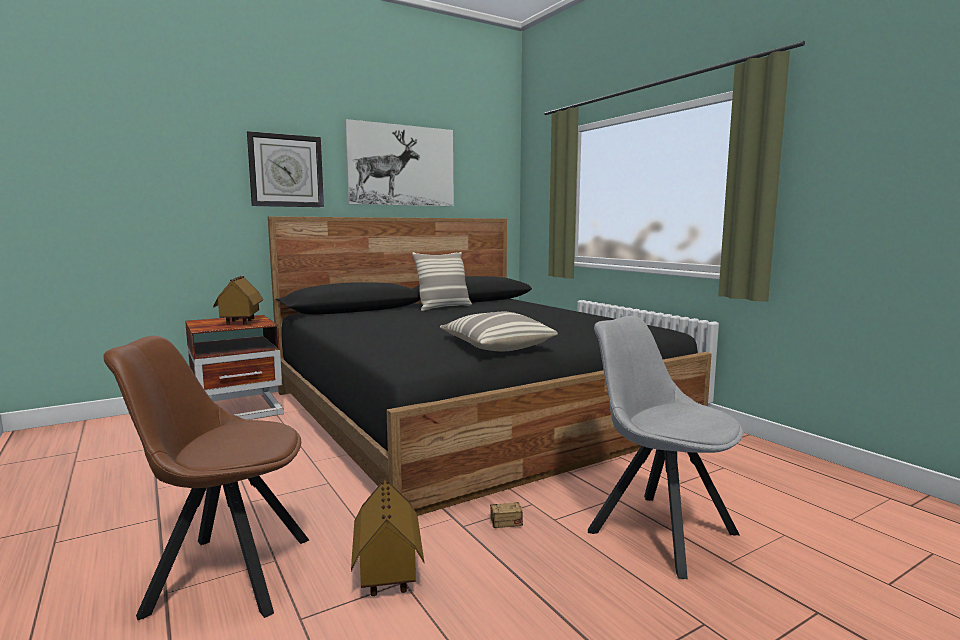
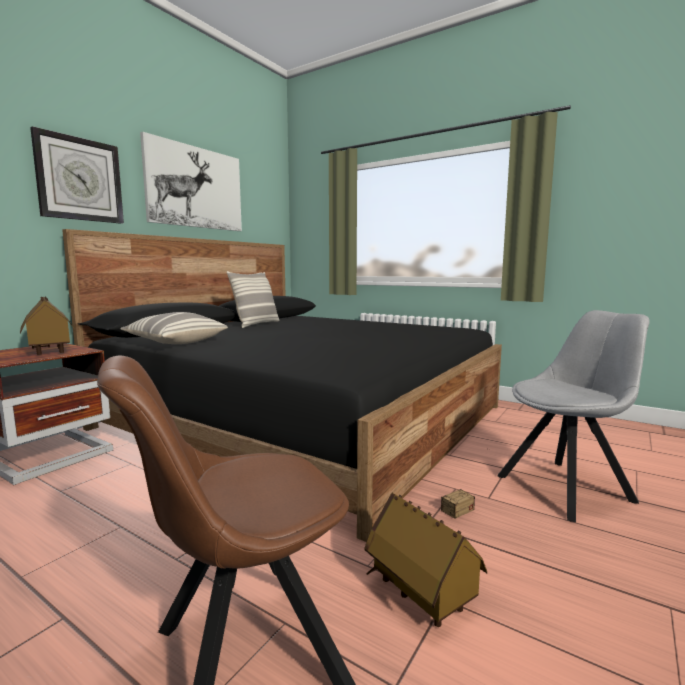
camera: 25 degrees left, 0 degrees up
(496, 347) = (388, 349): pillow -> pillow (175, 342)
(658, 531) = (566, 487): grey chair -> grey chair turned 135 degrees clockwise

